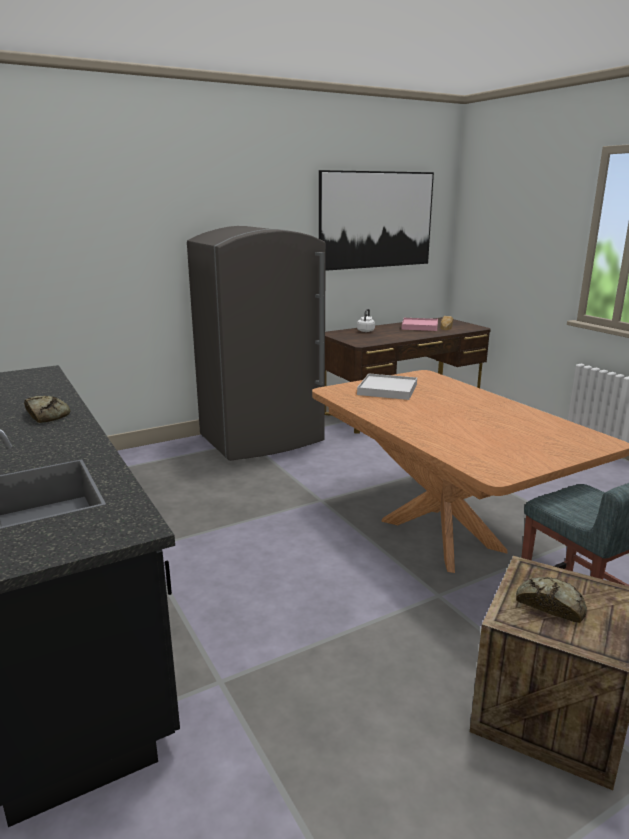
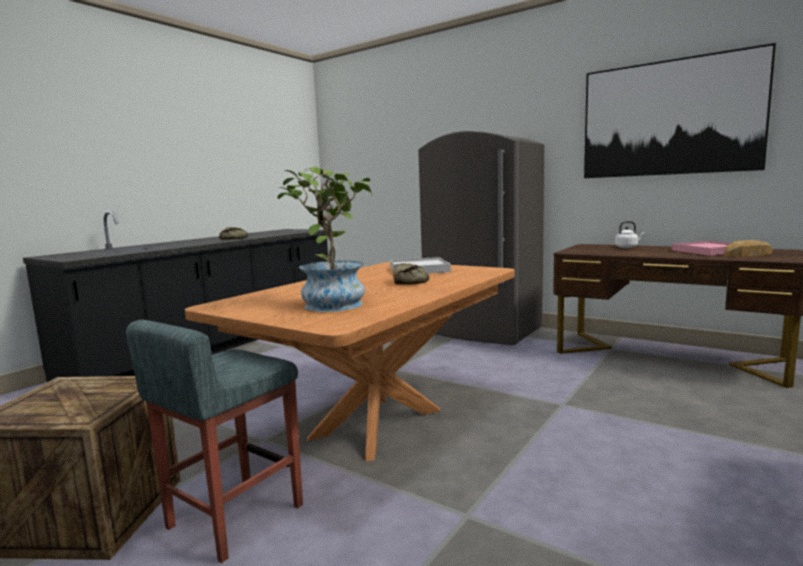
camera: 65 degrees right, 10 degrees down
(519, 433) = (332, 302): none -> potted plant
(550, 604) = (77, 393): bread -> bread (410, 281)

